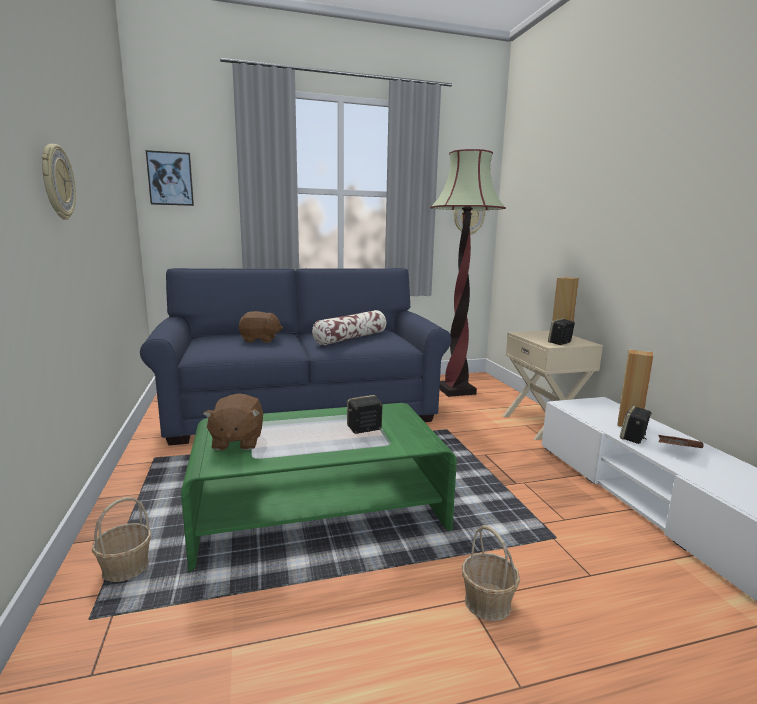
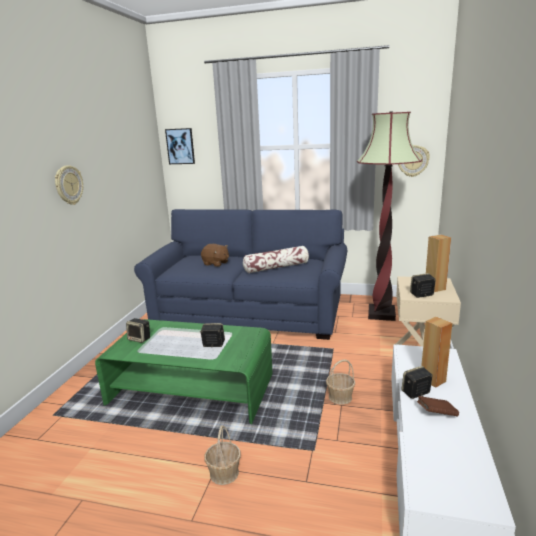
camera: 30 degrees right, 5 degrees up
(125, 568) = (82, 395): basket -> basket (340, 397)
(237, 441) = (140, 339): brown plush toy -> speaker

